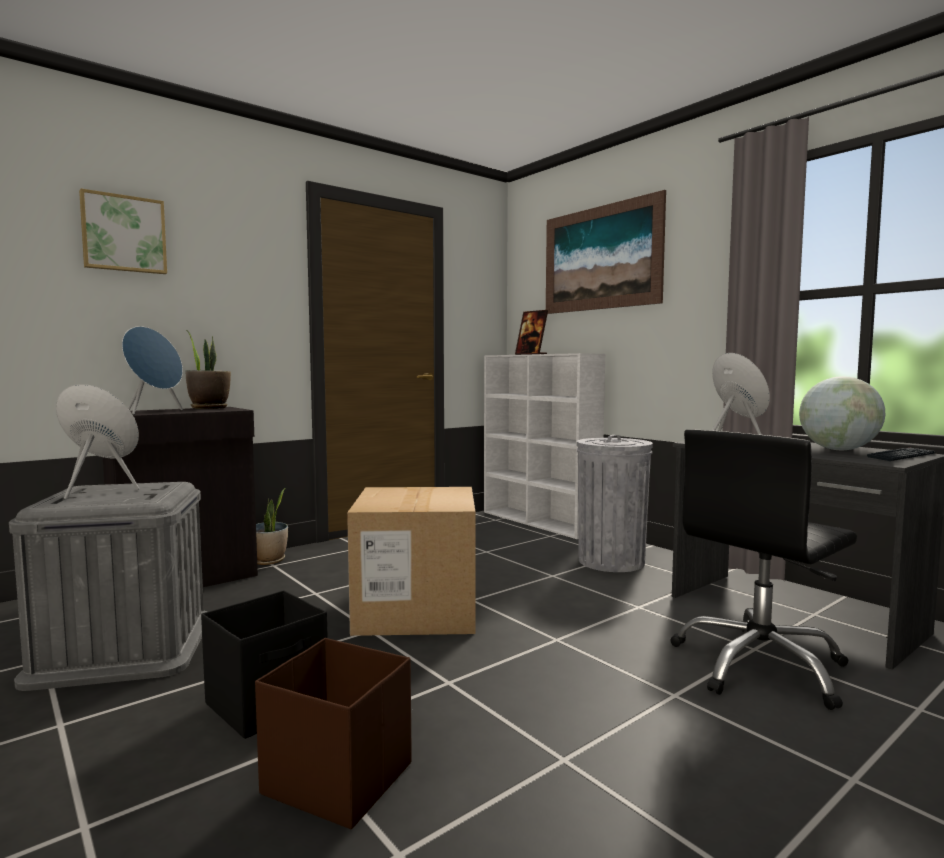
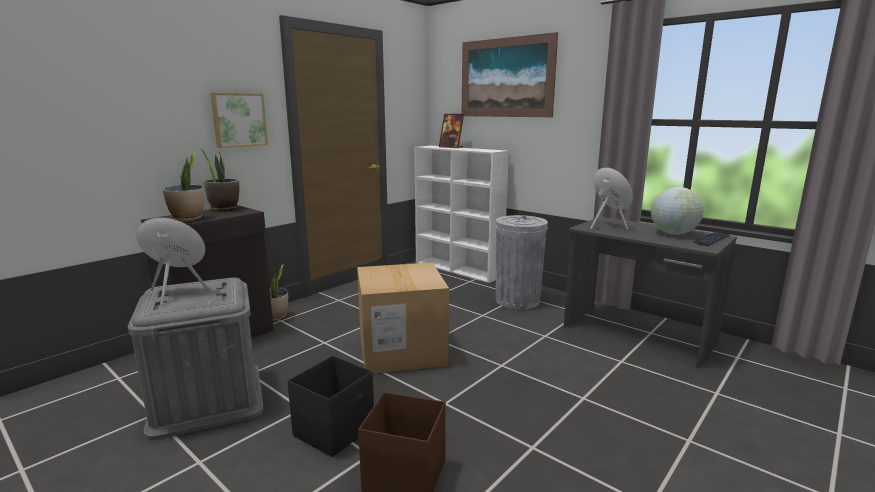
camera: 10 degrees left, 10 degrees up
(124, 234) = (142, 71): picture -> picture (239, 120)
(153, 412) = (188, 219): blue speaker -> potted plant
(760, 666) = (627, 373): black office chair -> none

